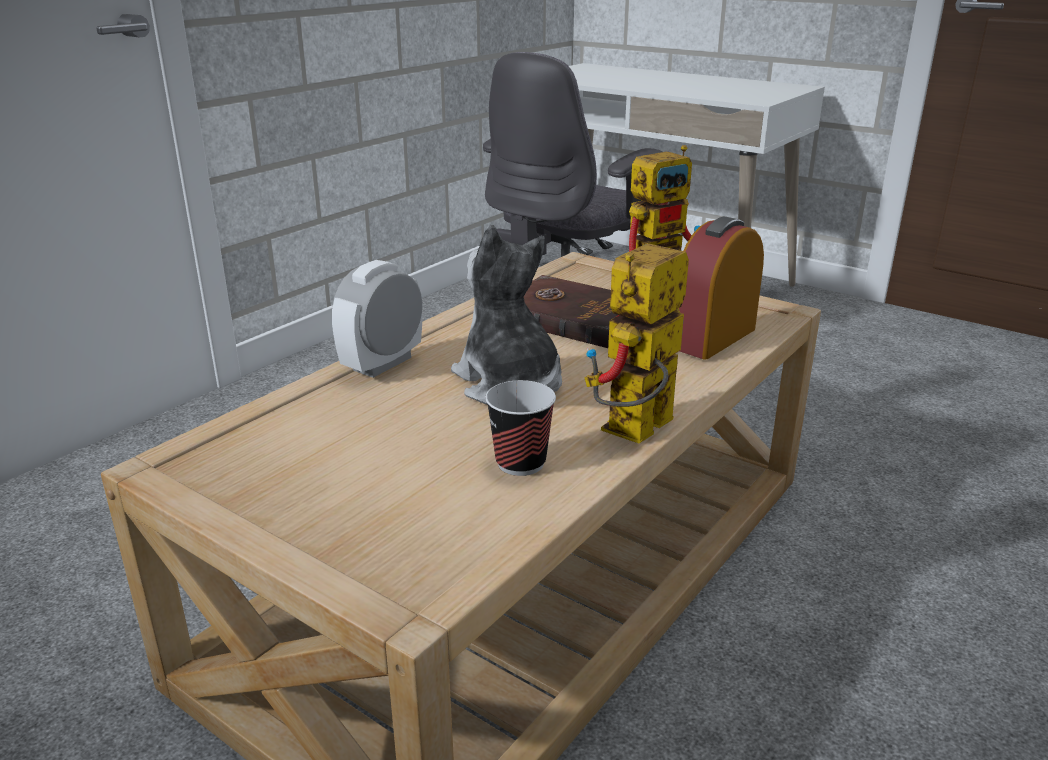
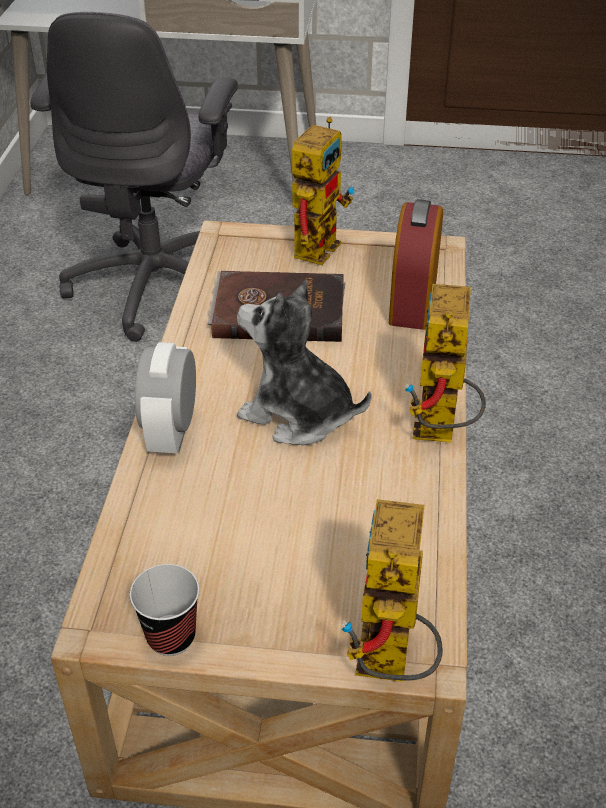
camera: 30 degrees left, 15 degrees up
(367, 594) = (390, 666): none -> toy robot
(520, 463) = (381, 496): cup -> cup (171, 636)

